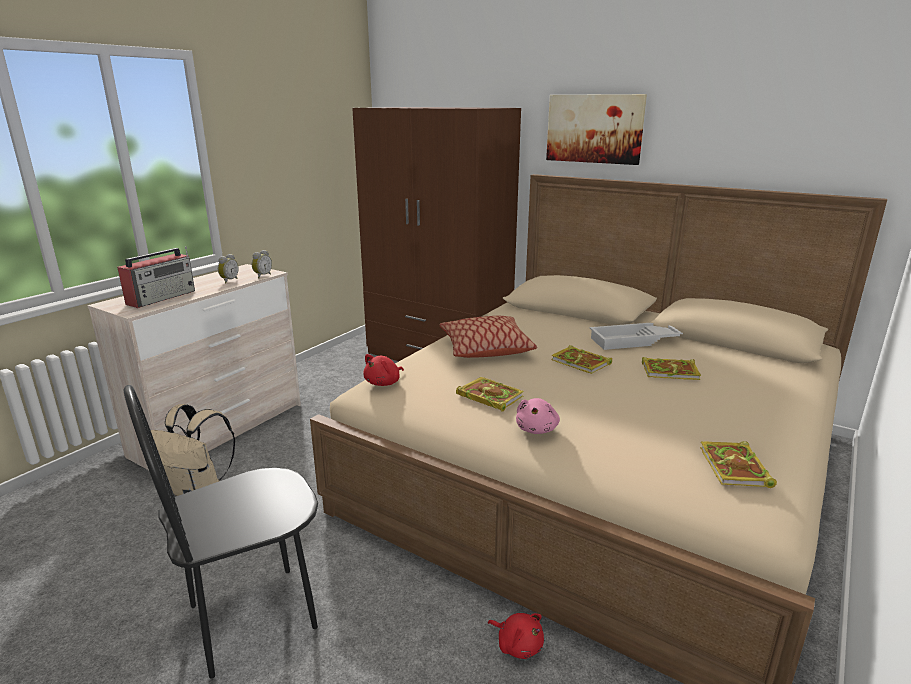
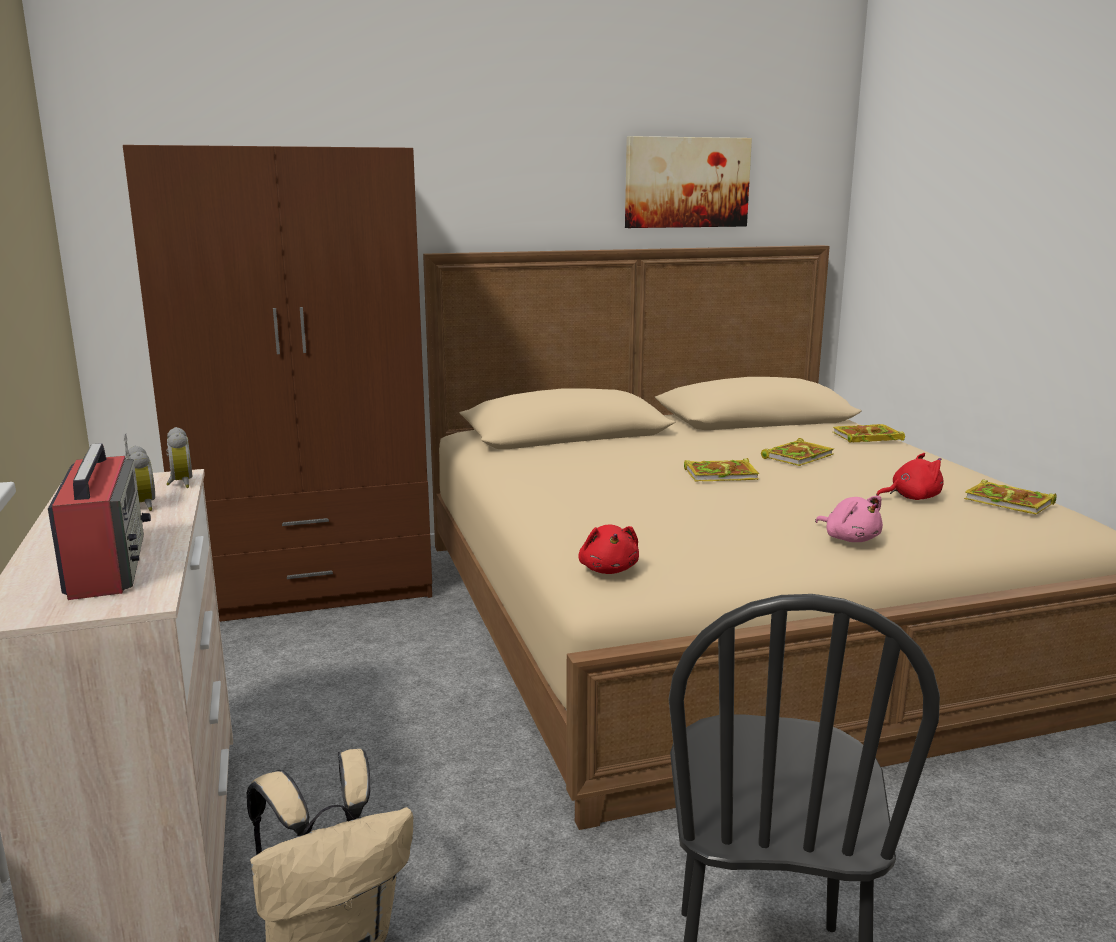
camera: 50 degrees left, 5 degrees down
(485, 348) = (603, 495): pillow -> none
(488, 396) = (743, 532): book -> book (866, 437)
(518, 644) = (970, 790): red plush toy -> red plush toy (911, 497)
(594, 129) = (508, 182): picture -> picture (686, 182)
(634, 341) = (704, 443): white tray -> none

